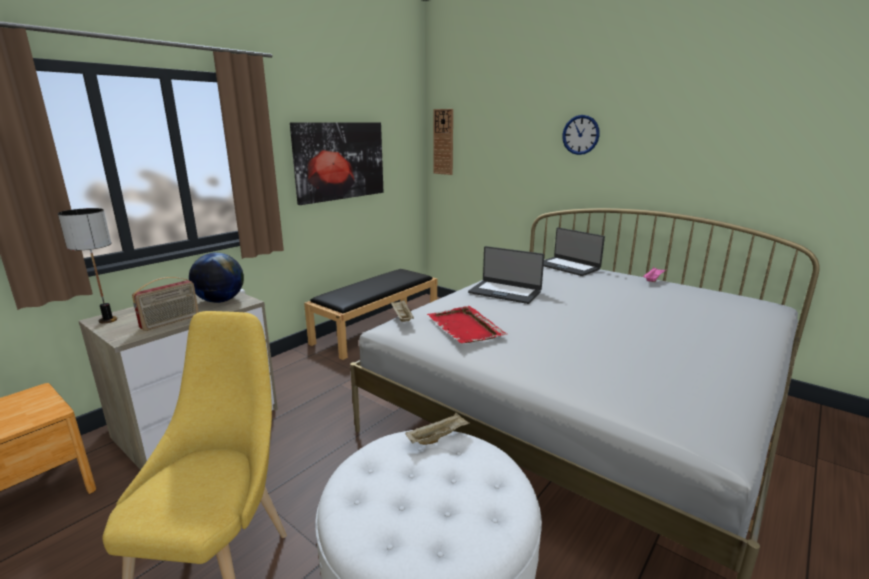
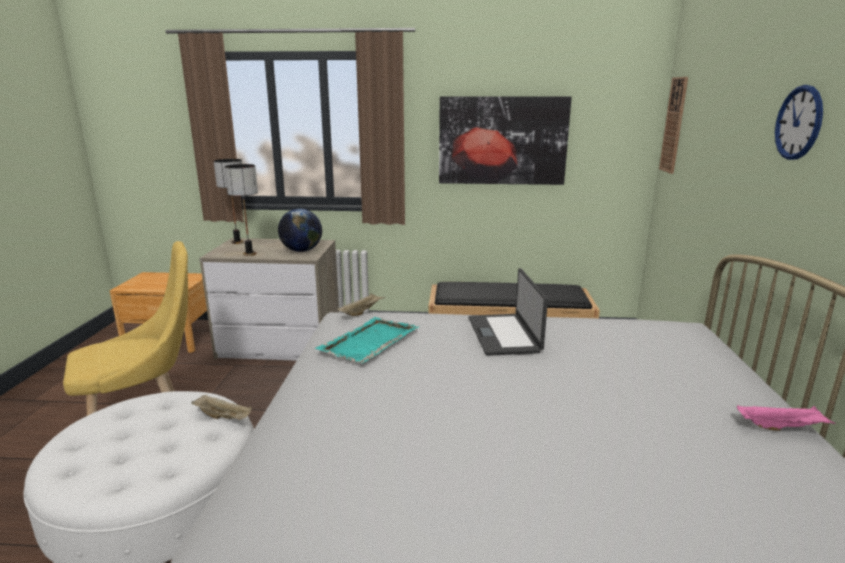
camera: 55 degrees right, 0 degrees up
(170, 322) = (249, 254): radio -> table lamp
(465, 327) = (368, 342): red tray -> turquoise tray
(568, 266) = (688, 347): laptop -> none

